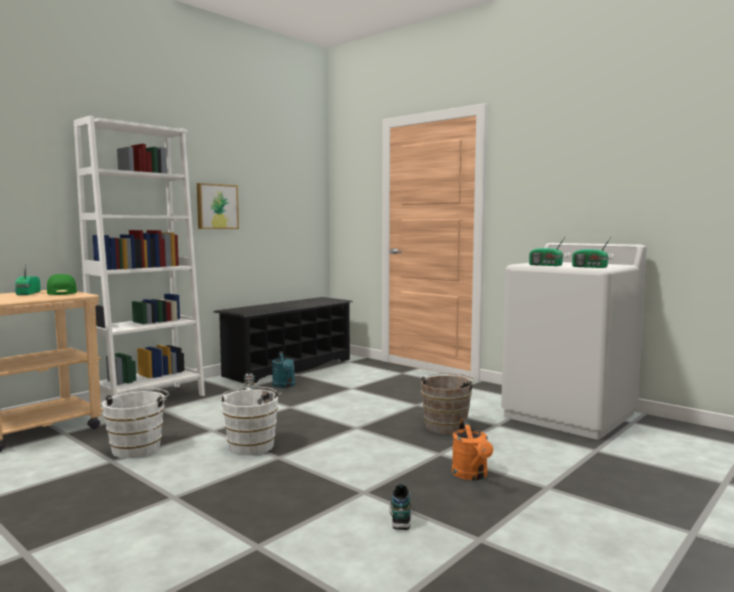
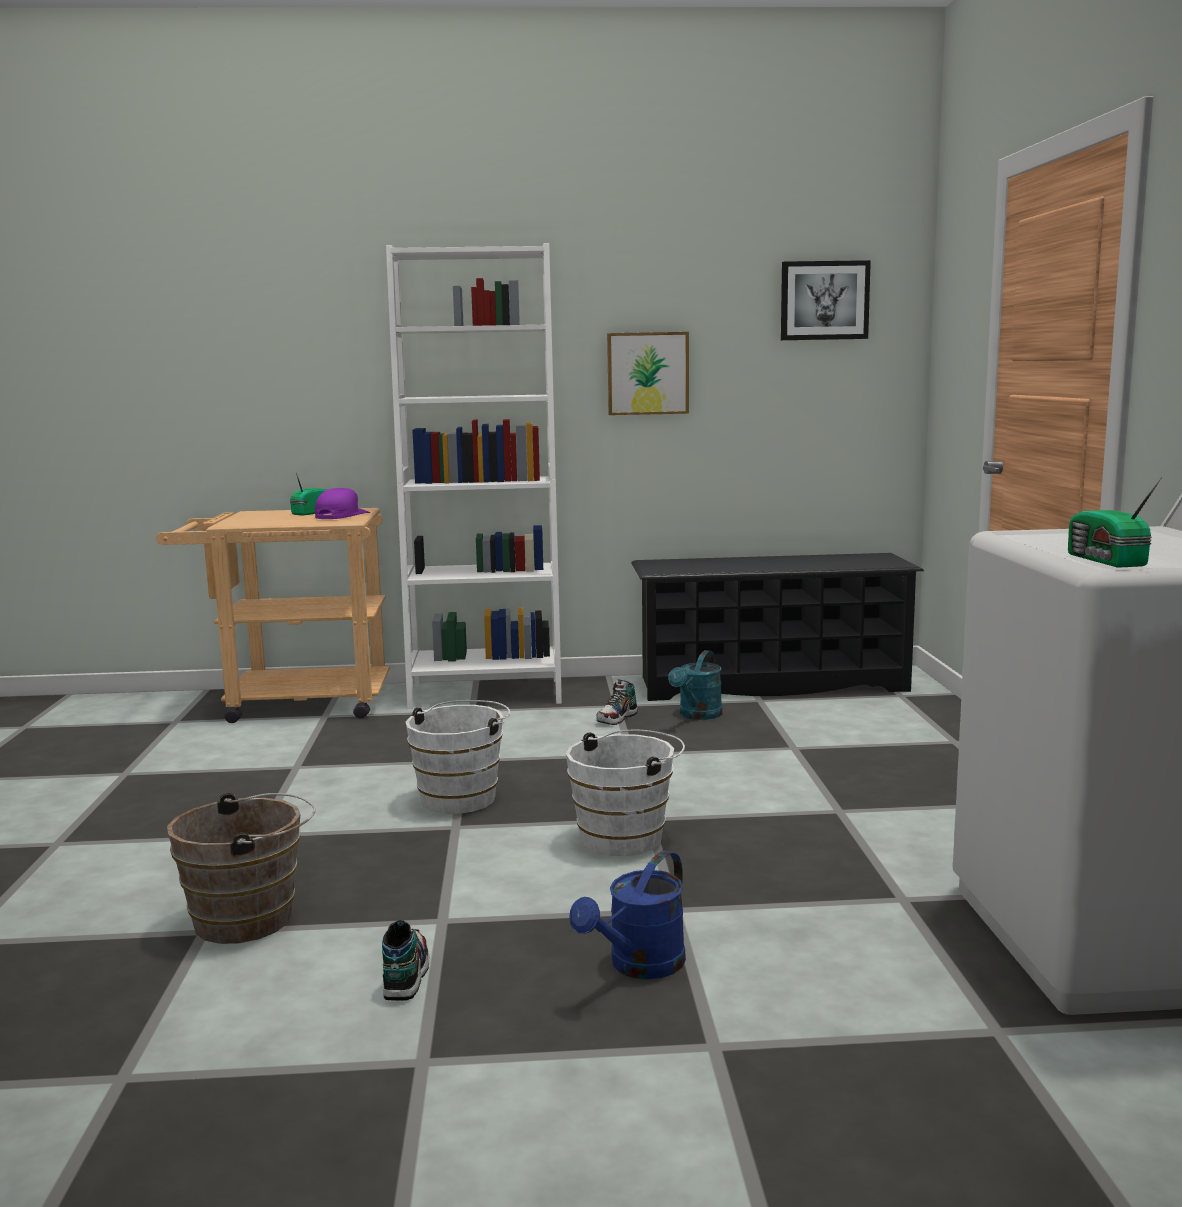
camera: 45 degrees right, 5 degrees up
(61, 293) = (341, 516): green cap -> purple cap
(139, 447) = (350, 758): white bucket -> white bucket (627, 837)
(290, 175) = (824, 300): none -> picture
(400, 517) = (405, 975): shoe -> shoe turned 45 degrees counterclockwise
(447, 426) = (802, 867): brown bucket -> brown bucket (252, 919)
(472, 475) = (639, 966): orange watering can -> blue watering can
(546, 265) = (1039, 542): radio -> none

